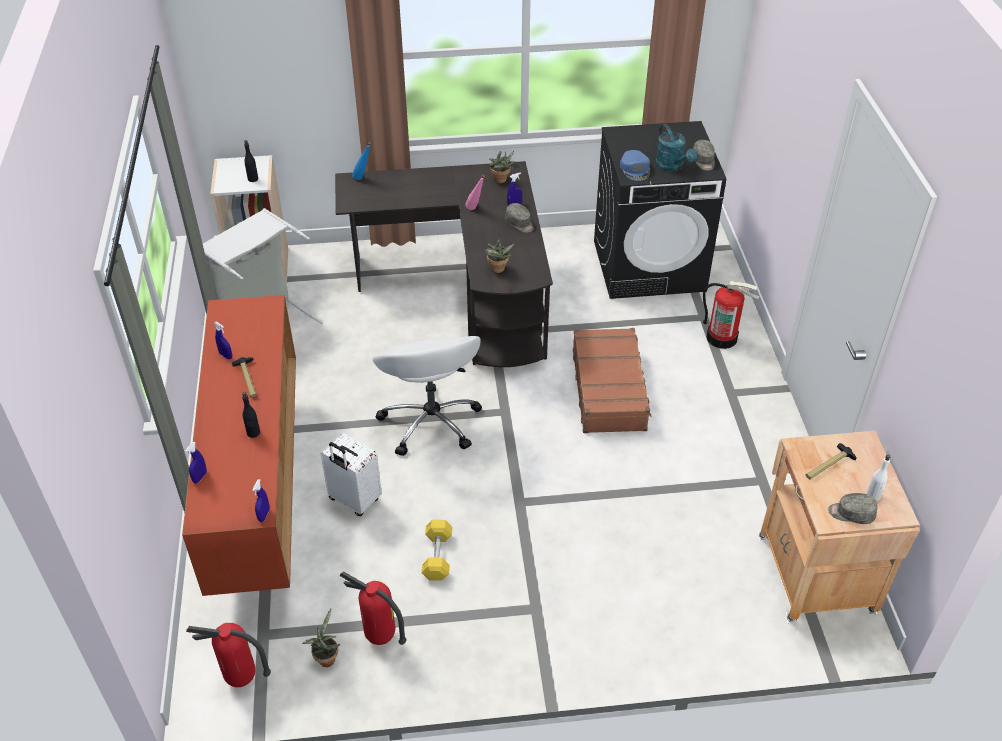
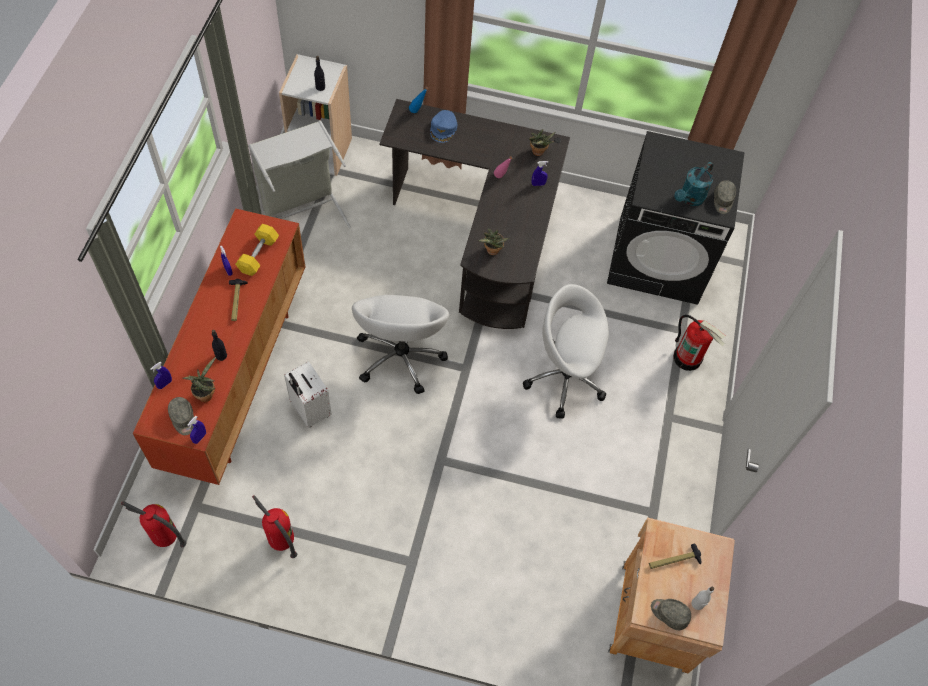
camera: 15 degrees right, 15 degrees up
(326, 657) = (235, 544): potted plant -> potted plant (206, 394)
(437, 556) = (354, 486): yellow dumbbell -> yellow dumbbell (258, 255)
(519, 223) = (533, 207): grey cap -> grey cap (183, 419)
(609, 389) = (564, 377): brown suitcase -> white office chair
(635, 169) = (654, 190): blue cap -> blue cap (443, 129)
(672, 167) = (690, 198): turquoise watering can -> turquoise watering can turned 45 degrees clockwise

